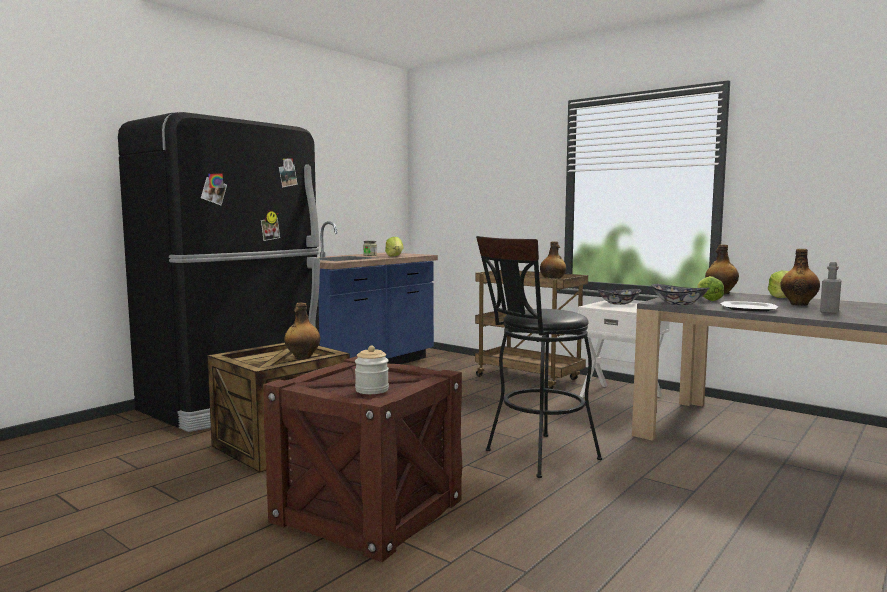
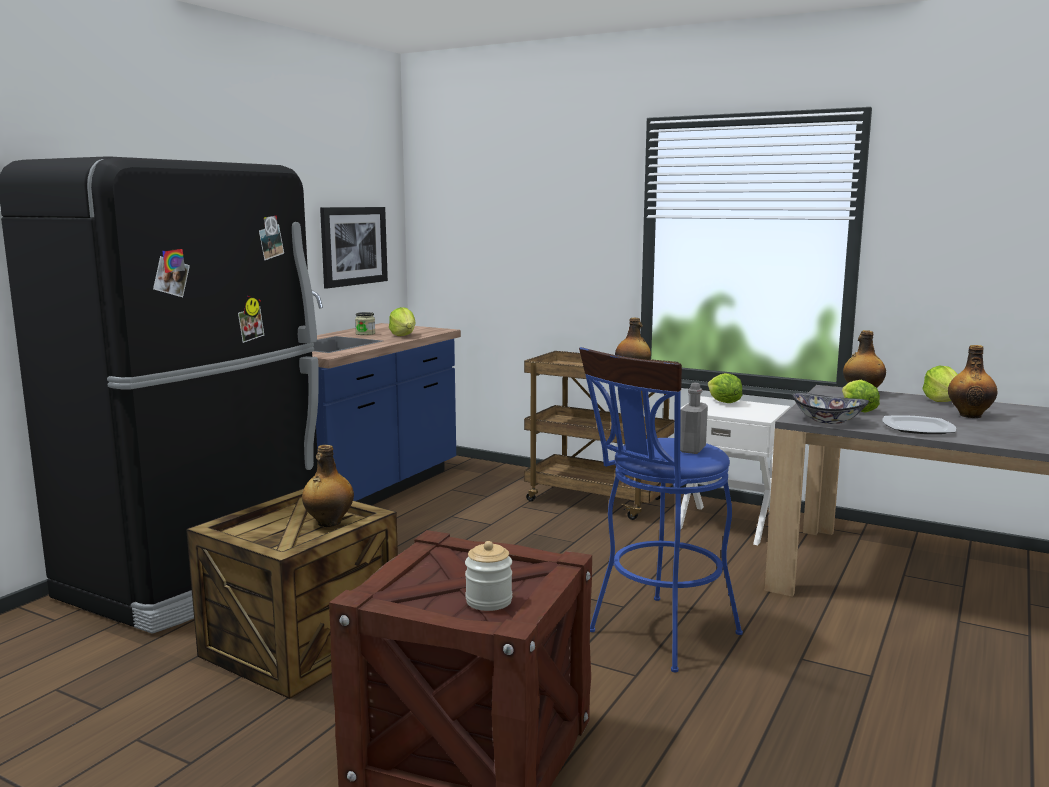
camera: 10 degrees left, 5 degrees up
(367, 197) = (353, 246): none -> picture
(535, 456) = (657, 636): black stool -> blue stool
(619, 303) = (723, 402): bowl -> lettuce
(829, 312) = (1016, 432): grey bottle -> grey bottle (692, 449)

